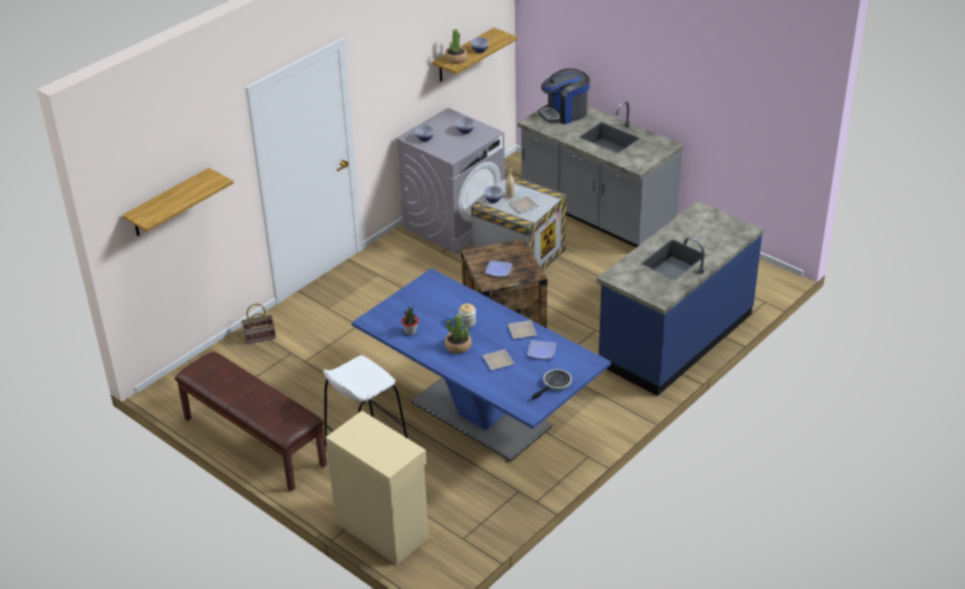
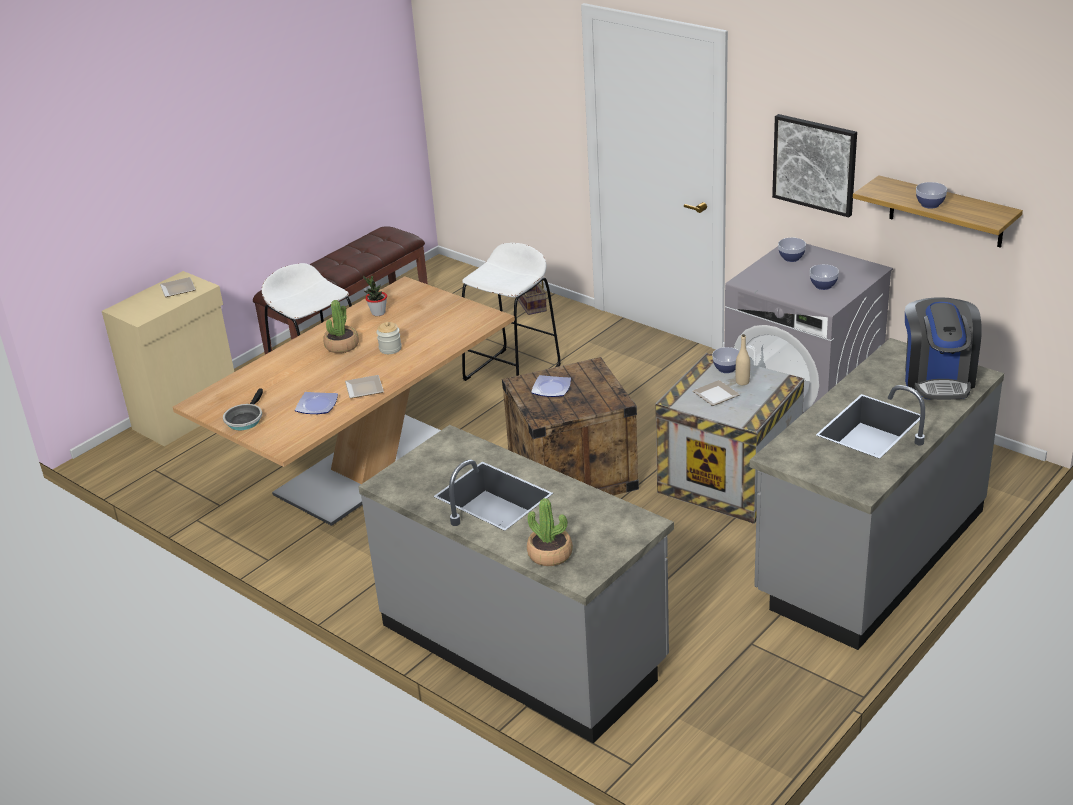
camera: 90 degrees right, 5 degrees down
(168, 203) = (482, 75): shelf -> none
(365, 345) = (512, 373): none -> white stool
(401, 81) = (815, 164): none -> picture
(456, 59) = (891, 190): potted plant -> potted plant (550, 554)
(480, 415) = (366, 468): blue dining table -> beige dining table
(497, 362) = (303, 375): plate -> plate (177, 289)
(555, 385) = (245, 419): frying pan -> frying pan turned 60 degrees clockwise
(564, 113) = (938, 378): coffee machine -> coffee machine turned 150 degrees counterclockwise
(675, 338) = (524, 645): blue counter -> grey counter

